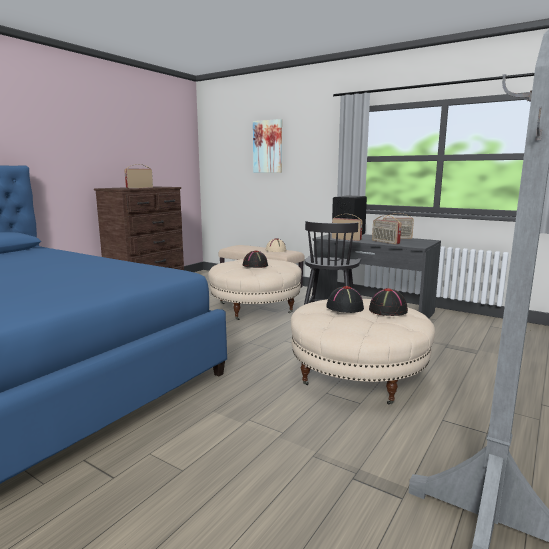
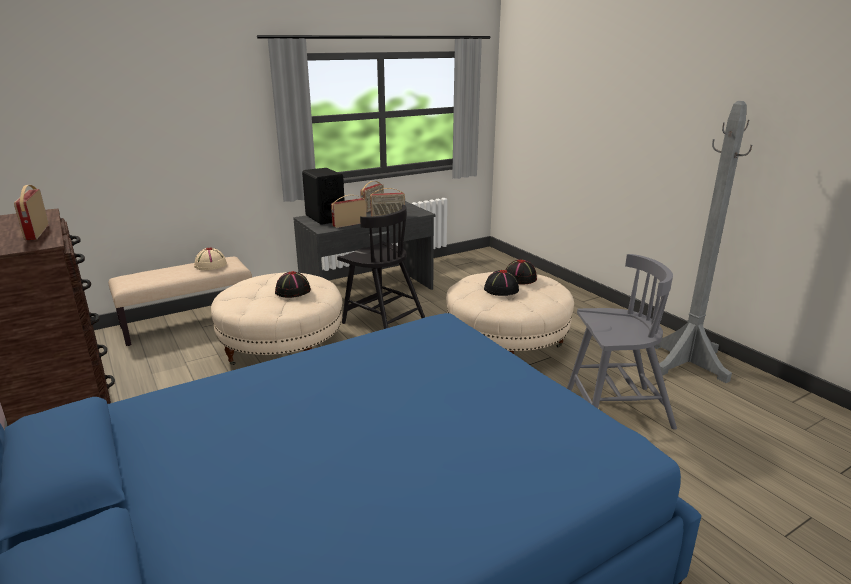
camera: 65 degrees left, 10 degrees up
(268, 146) = (138, 109): picture -> none
(283, 459) = (616, 409): none -> grey chair

